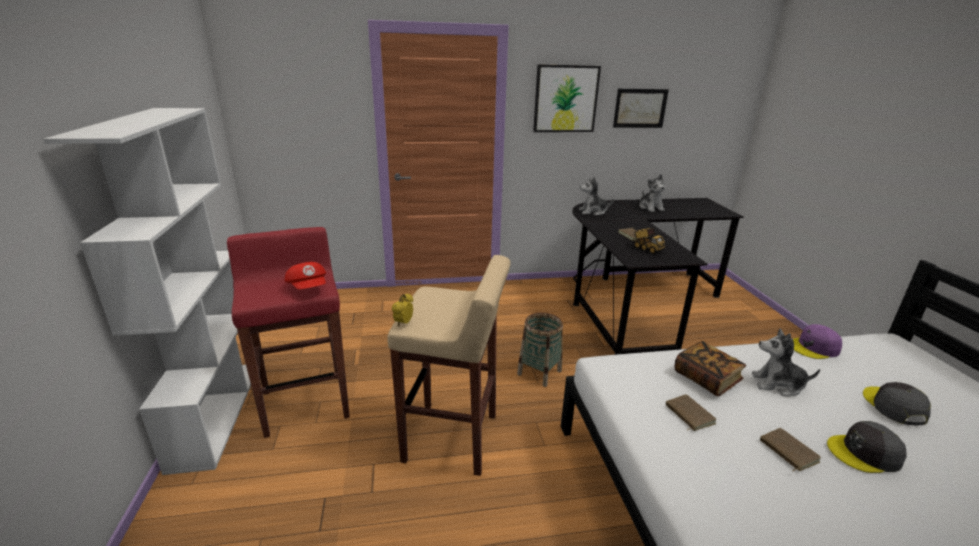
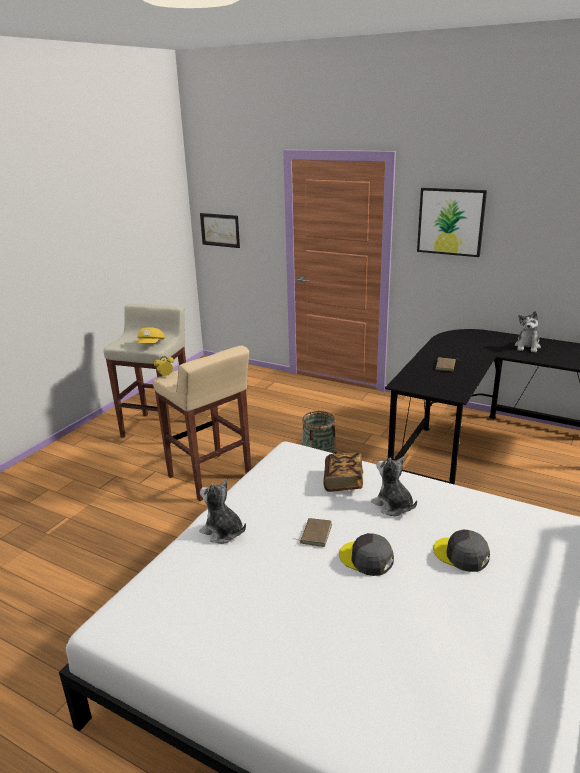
camera: 40 degrees right, 0 degrees up
(217, 412) = (114, 416): white bookcase -> none
(305, 403) = (158, 428): red stool -> beige stool
(309, 288) = (151, 345): red cap -> yellow cap
(593, 212) = (454, 339): plush toy -> plush toy (223, 532)
(640, 108) = (536, 236): picture -> picture (220, 230)
(647, 249) = (434, 379): toy truck -> none
(688, 414) = (290, 492): brown book -> none
(814, 348) = (485, 501): purple cap -> none
(893, 406) = (461, 555): grey cap -> grey cap turned 90 degrees counterclockwise

